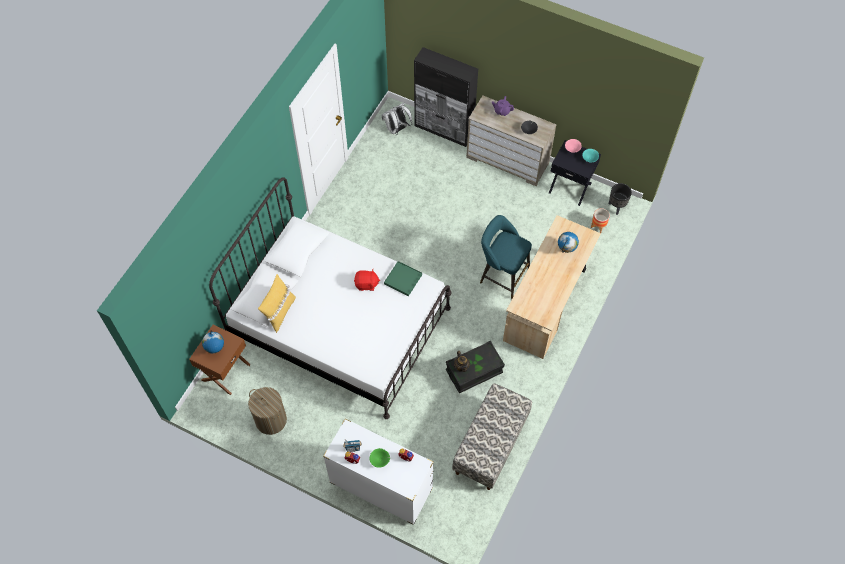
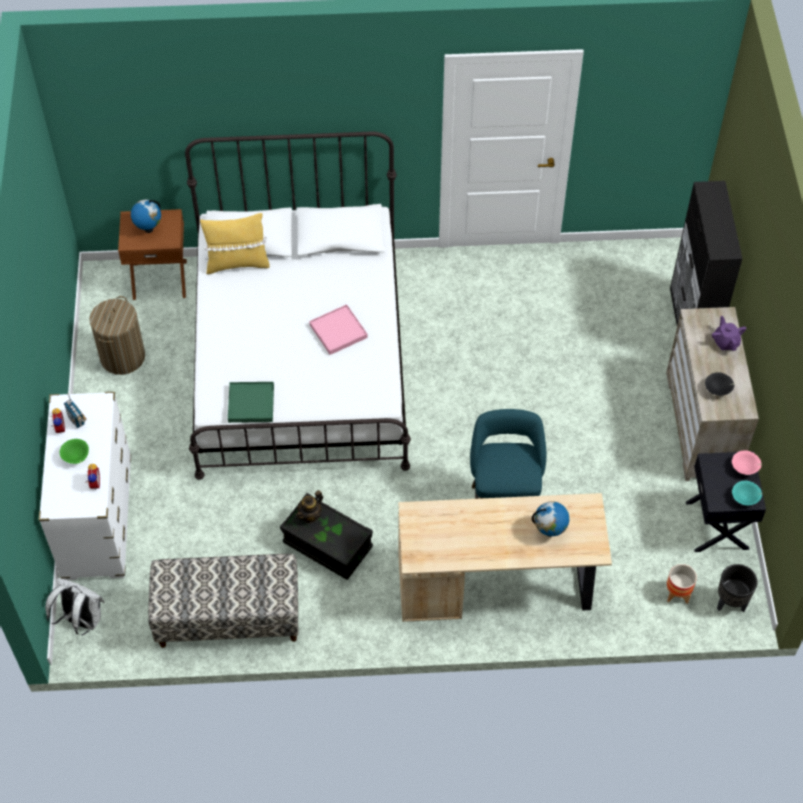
camera: 60 degrees right, 5 degrees down
(366, 284) = (338, 331): red plush toy -> pink tray
(397, 129) = (647, 272): white backpack -> white backpack (81, 620)
(403, 279) = (373, 366): green tray -> green tray (251, 404)

